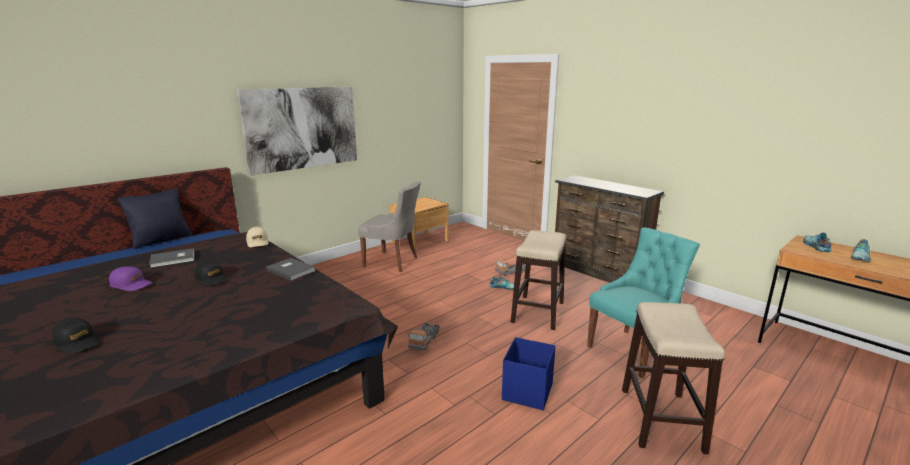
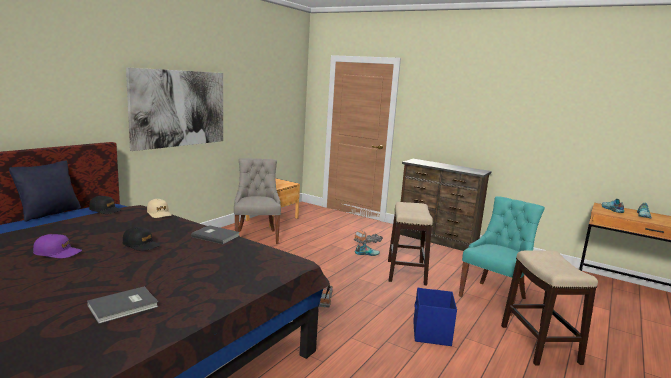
camera: 15 degrees left, 5 degrees down
(78, 342) = (48, 305): black cap -> black cap (105, 210)
(173, 259) = (83, 230): grey book -> grey book (124, 306)
(392, 262) = (256, 236): grey chair -> grey chair turned 105 degrees counterclockwise

